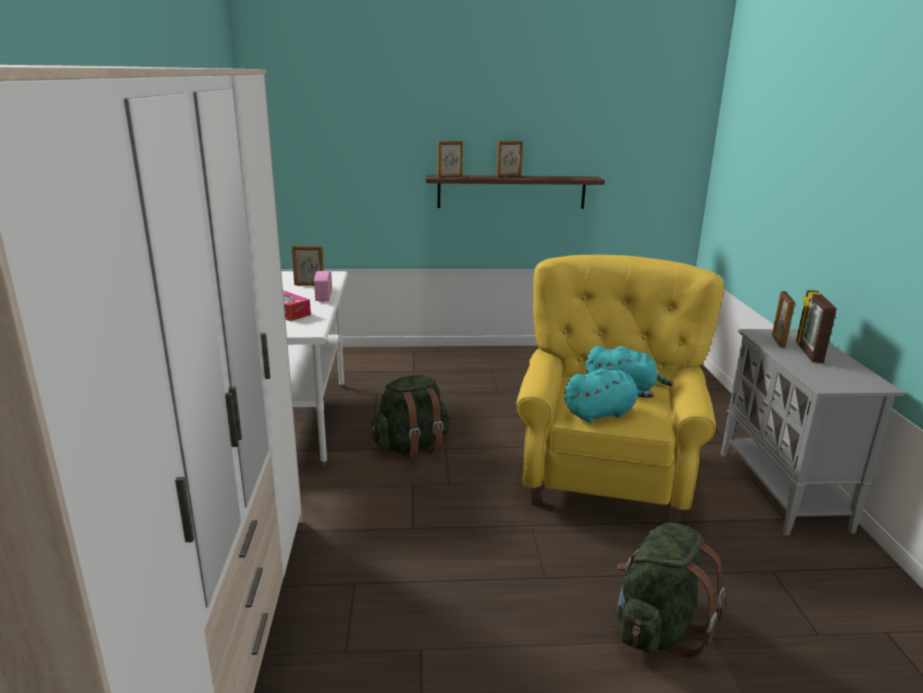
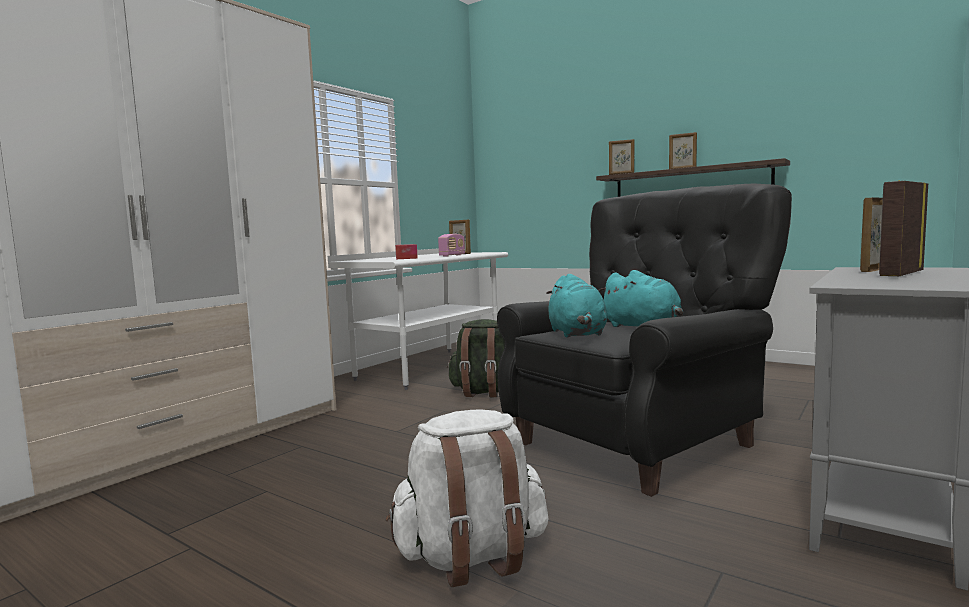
camera: 40 degrees right, 15 degrees down
(601, 413) = (577, 334): turquoise plush toy -> turquoise plush toy turned 60 degrees clockwise
(605, 472) = (639, 442): yellow armchair -> black armchair
(657, 628) = (472, 557): green backpack -> white backpack

